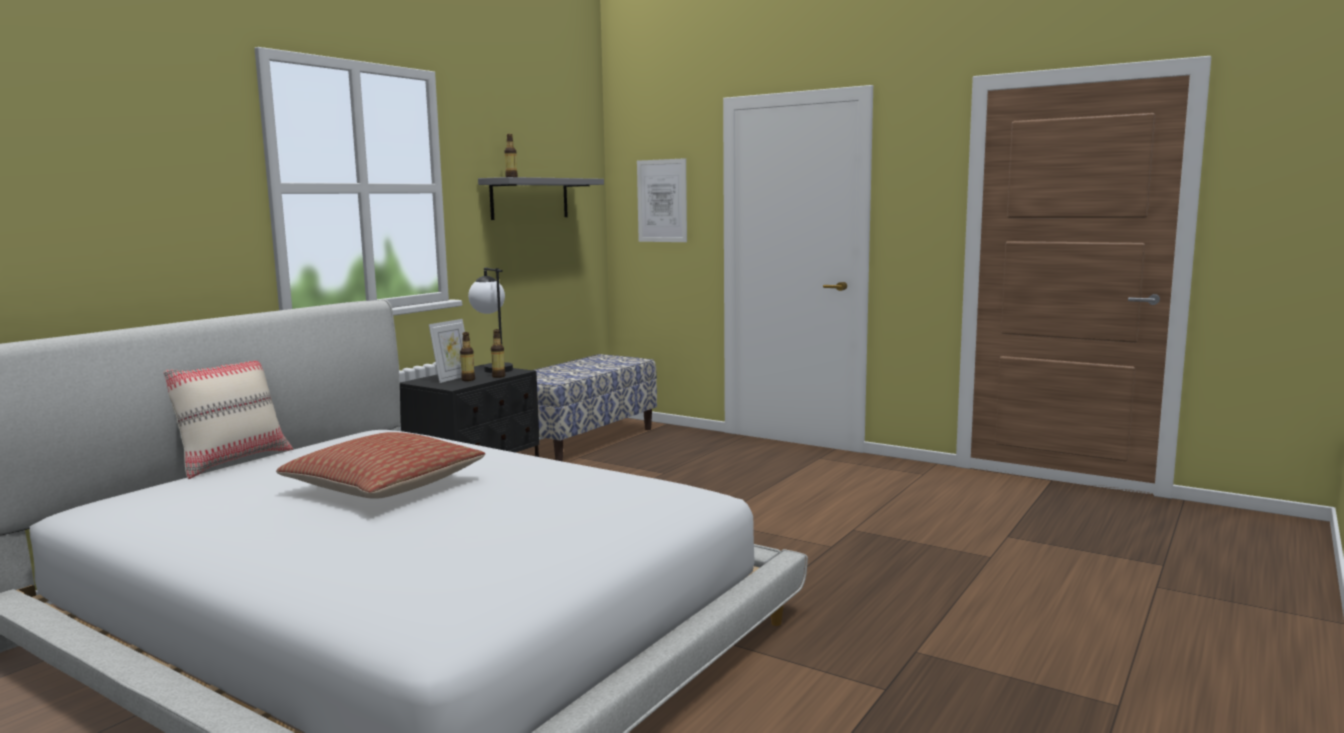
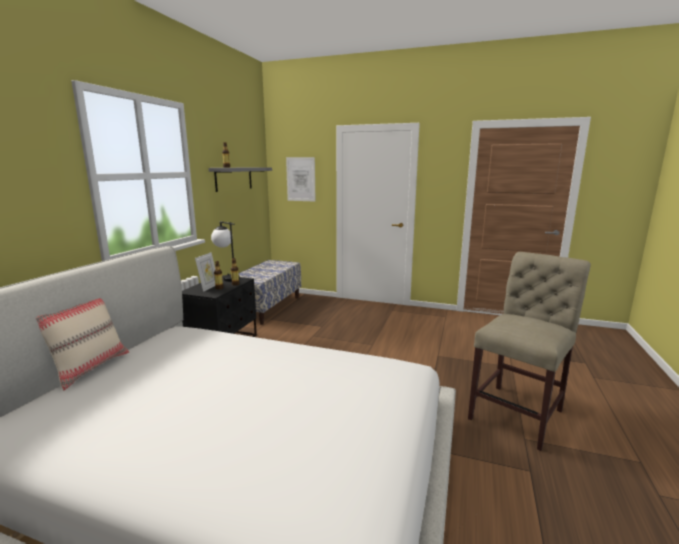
camera: 15 degrees left, 5 degrees up
(384, 487) = (217, 385): pillow -> none
(940, 618) = (519, 412): none -> beige chair

